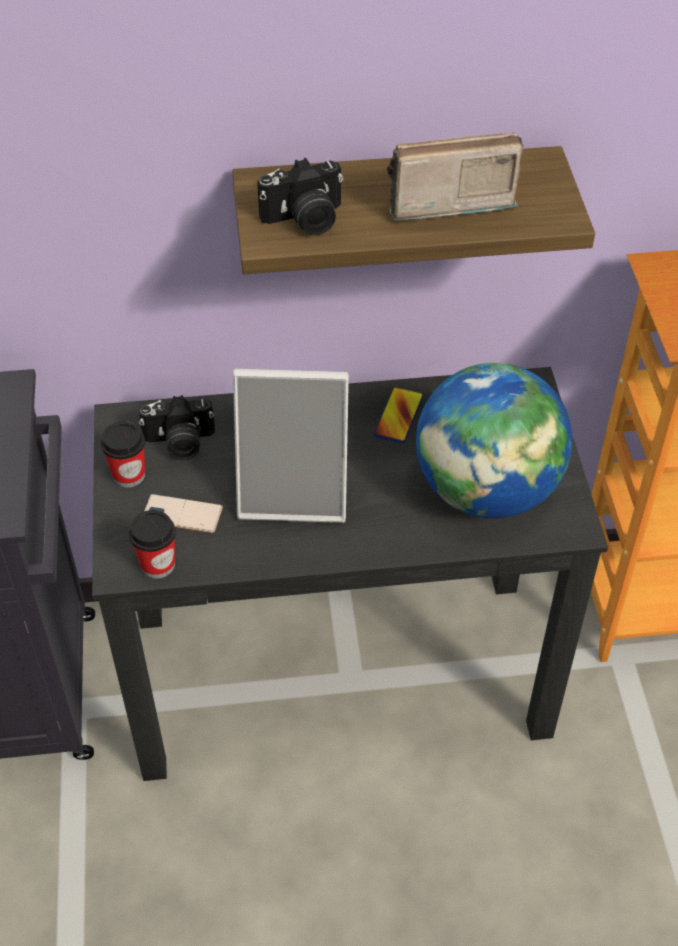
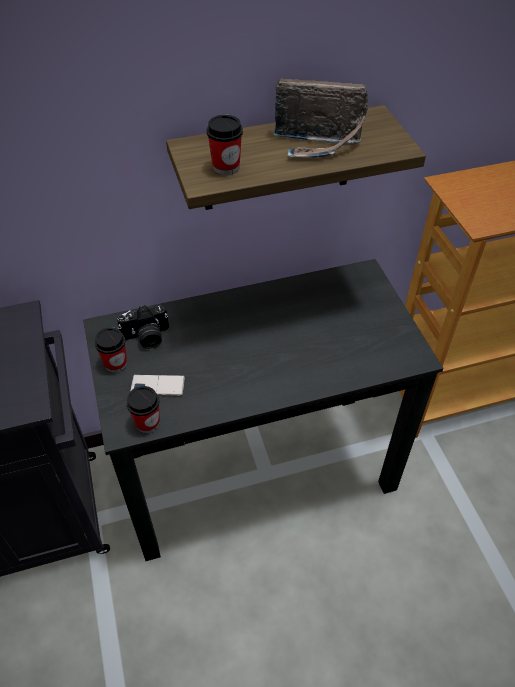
camera: 10 degrees left, 0 degrees up
(295, 491) = (231, 359): picture frame -> none
(305, 220) = (226, 167): camera -> cup
(398, 416) = (287, 301): phone -> none
(444, 200) = (318, 145): radio -> radio turned 150 degrees counterclockwise
(487, 491) = (356, 342): globe -> none

